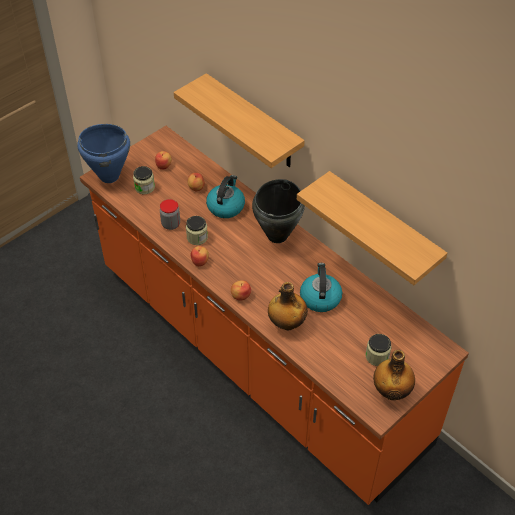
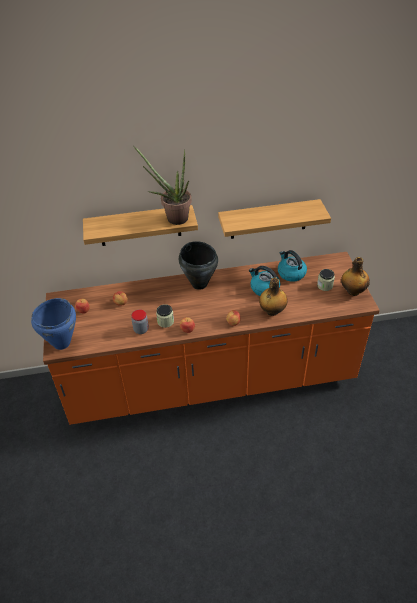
camera: 55 degrees left, 5 degrees down
(144, 187) = (93, 328): jar -> none
(226, 206) = (152, 296): kettle -> kettle (291, 273)
(265, 137) = (173, 218): none -> potted plant

